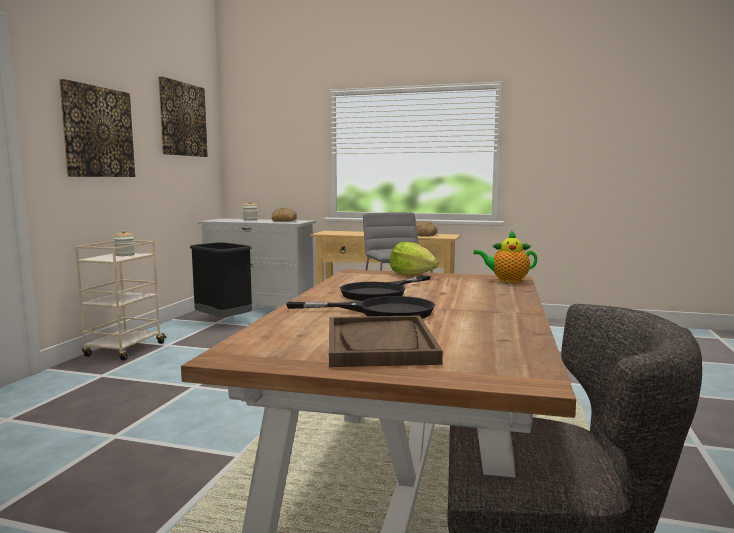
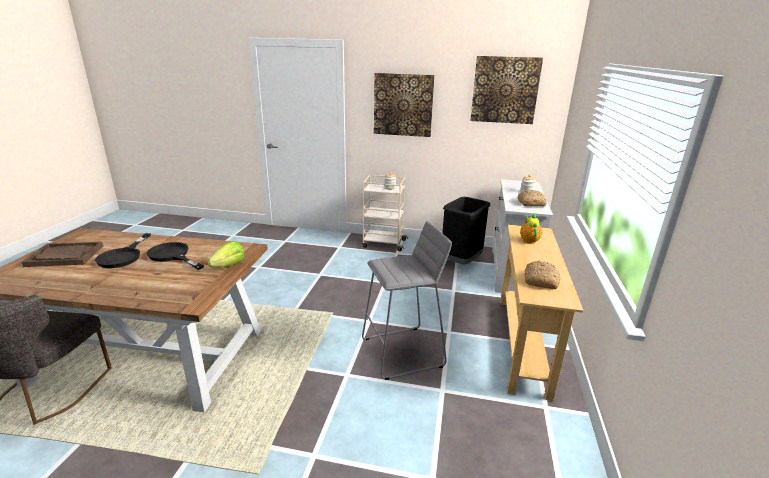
camera: 85 degrees right, 15 degrees up
(507, 280) = (183, 300): teapot -> teapot (529, 240)

